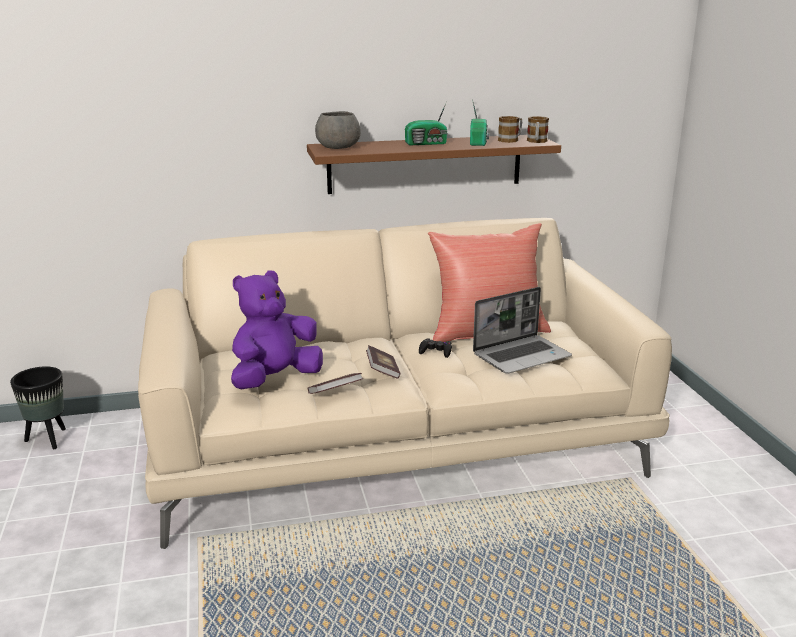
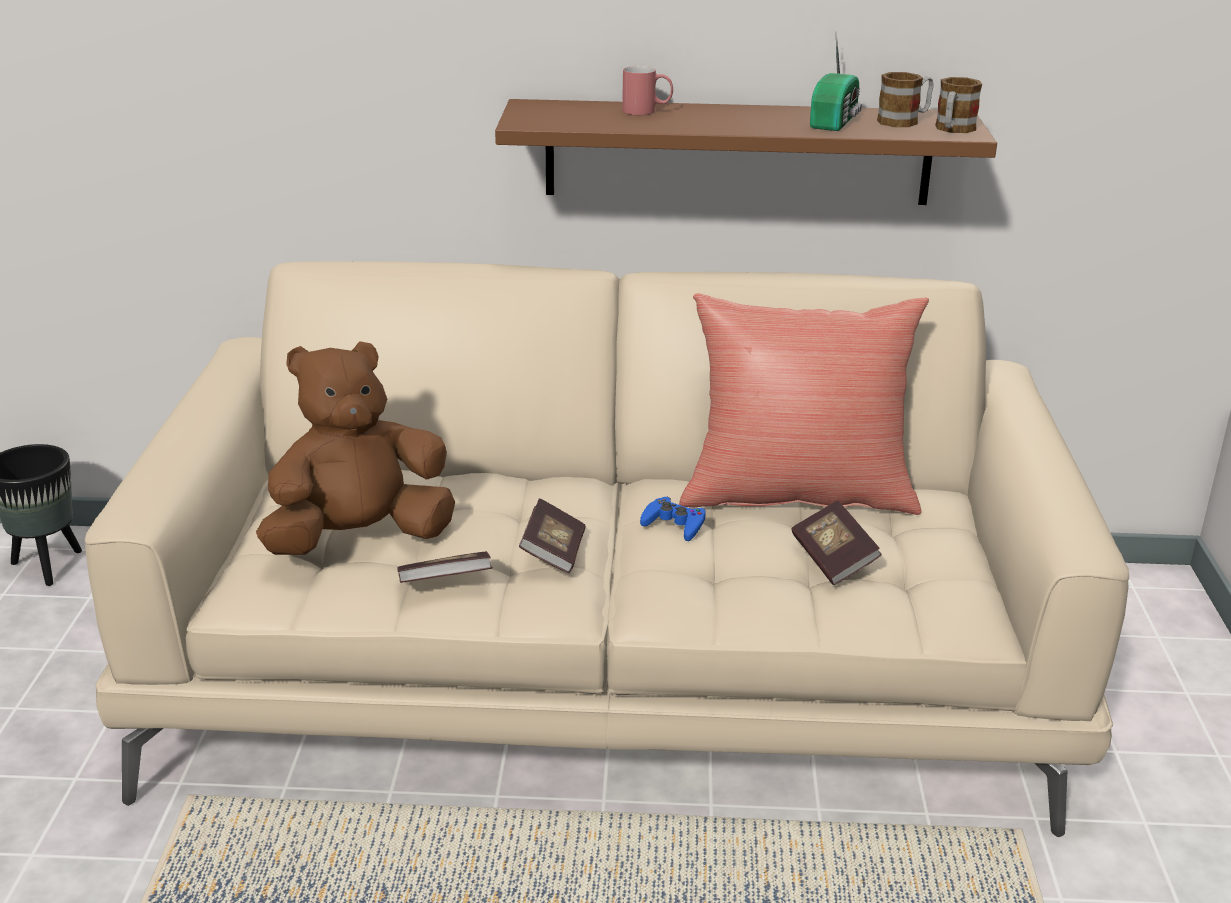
camera: 15 degrees right, 5 degrees up
(275, 379) = (359, 539): purple plush toy -> brown plush toy
(337, 147) = (556, 110): grey bowl -> none
(383, 144) = (647, 111): none -> red mug
(427, 143) = (731, 116): radio -> none
(435, 351) = (674, 524): black game controller -> blue game controller
(522, 355) = (833, 559): laptop -> book

